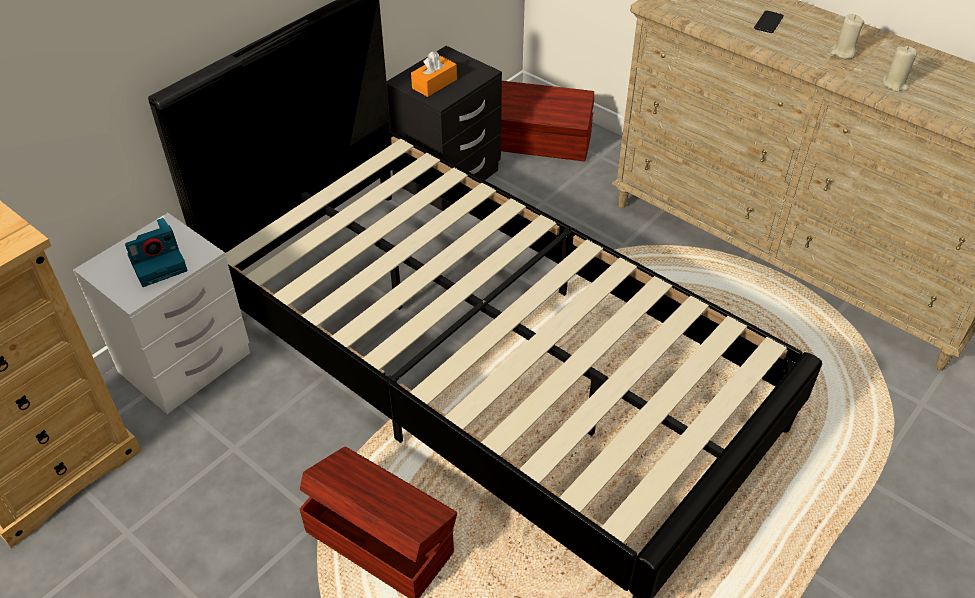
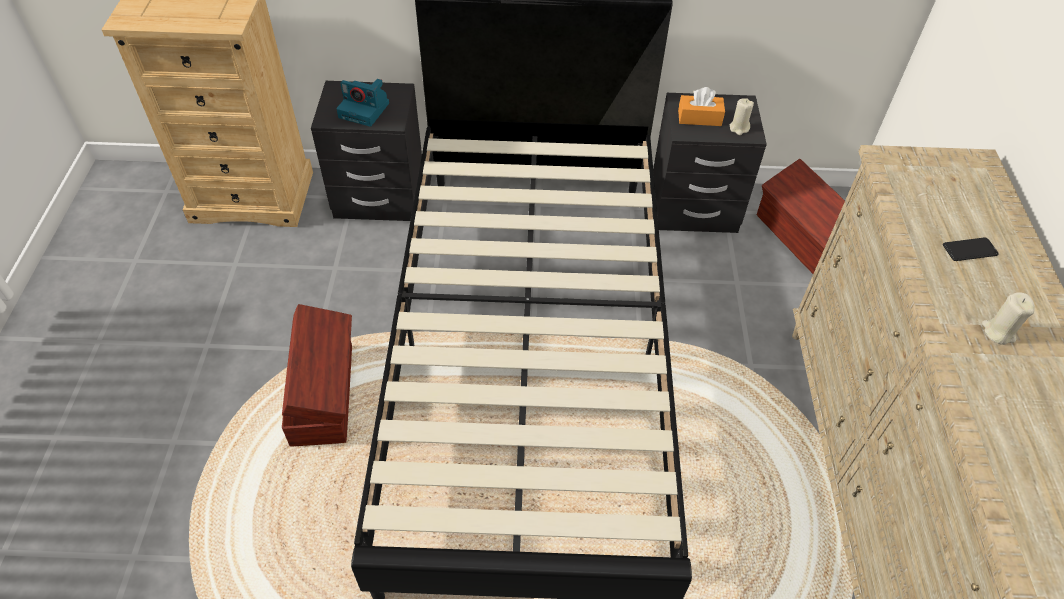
camera: 50 degrees right, 5 degrees up
(185, 363) = (379, 197): white nightstand -> black nightstand
(895, 84) = (998, 401): beige candle -> beige candle (739, 128)

